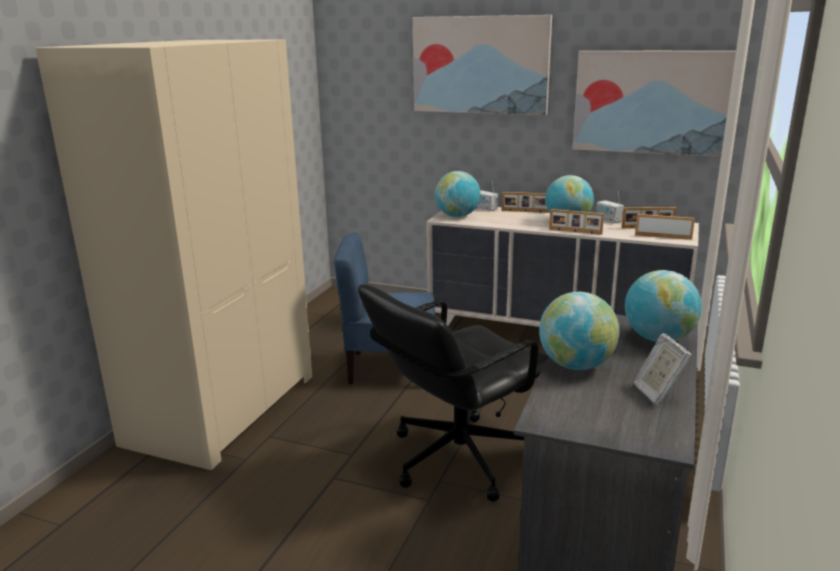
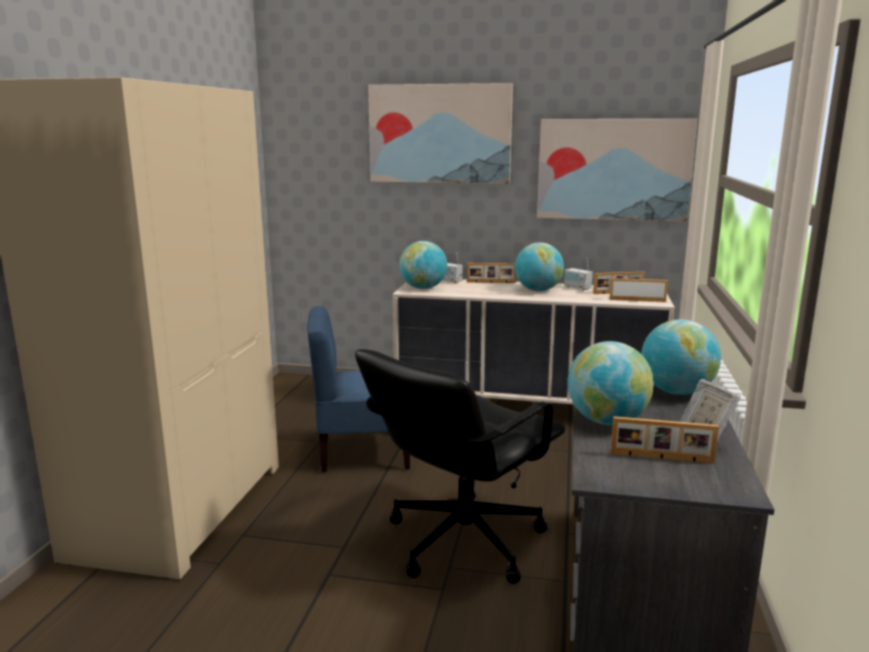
camera: 10 degrees left, 5 degrees down
(575, 232) = (550, 298): picture frame -> picture frame (661, 458)

